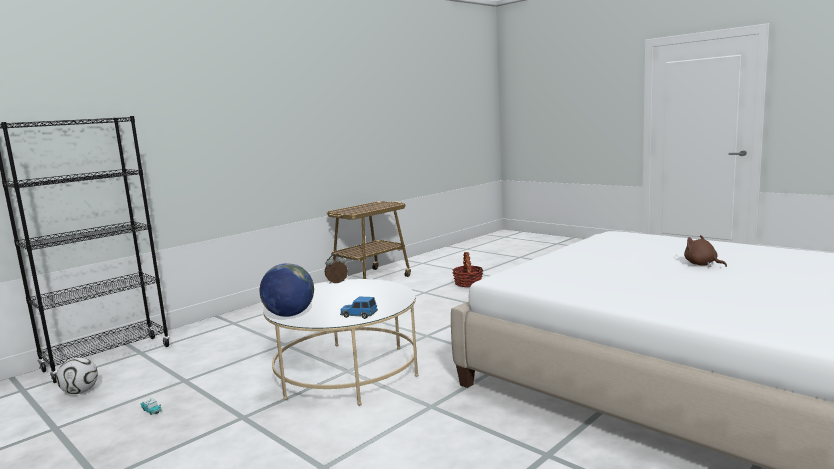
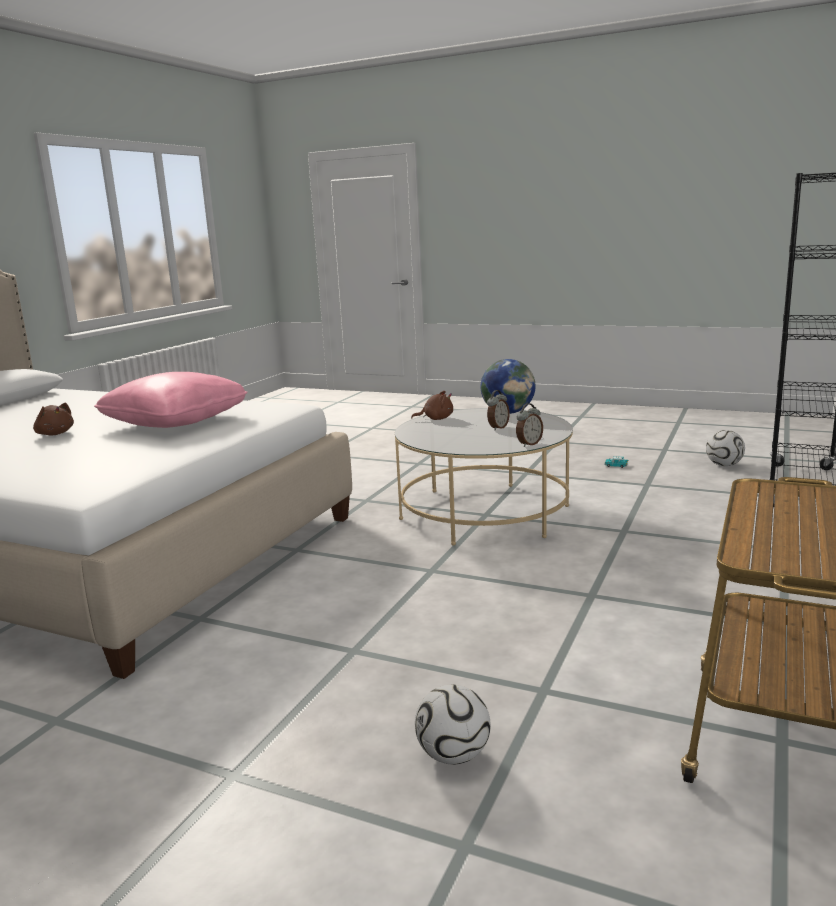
camera: 160 degrees right, 5 degrees up
(329, 298) = (497, 428): none -> alarm clock
(358, 315) = (436, 419): toy car -> brown plush toy
(468, 283) = (454, 755): basket -> football
(601, 270) = (176, 421): none -> pink pillow

